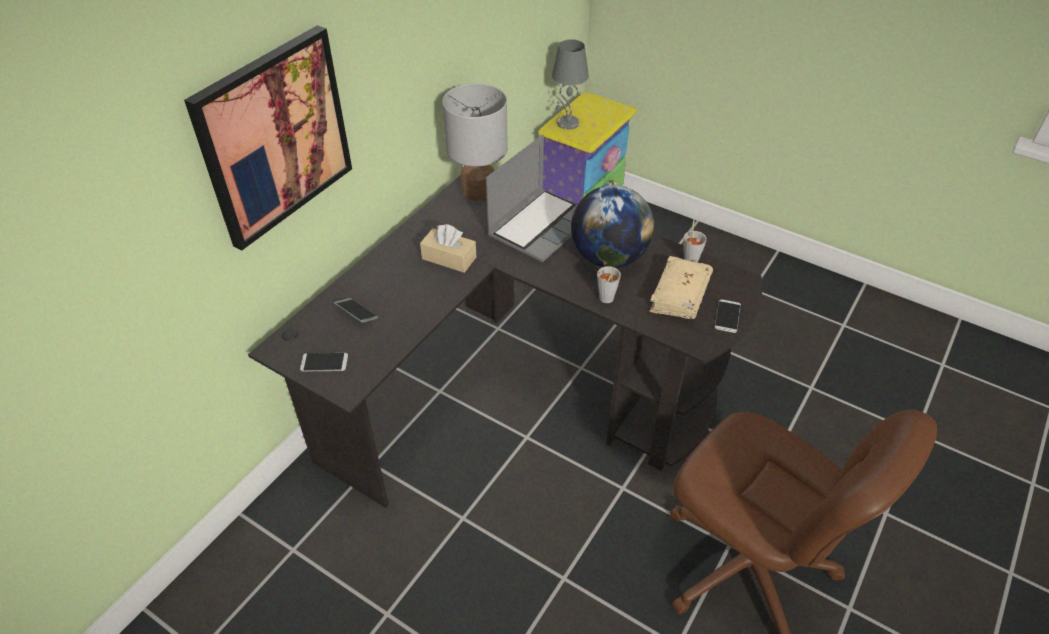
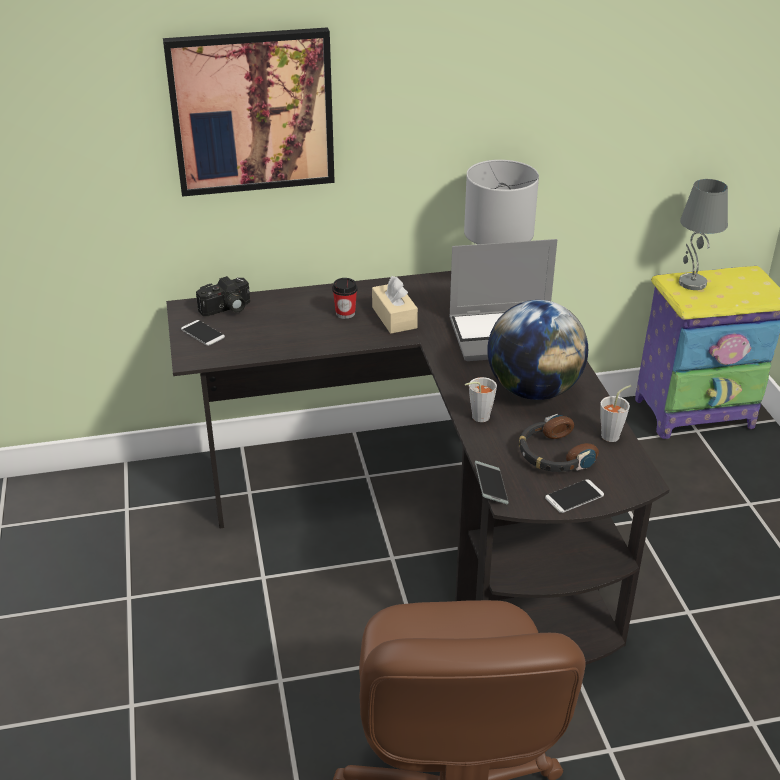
camera: 45 degrees right, 10 degrees down
(313, 329) = (226, 309): none -> camera
(356, 313) = (270, 316): phone -> phone (490, 487)
(410, 276) = (345, 313): none -> cup
(680, 295) = (553, 454): beige book -> headphones

